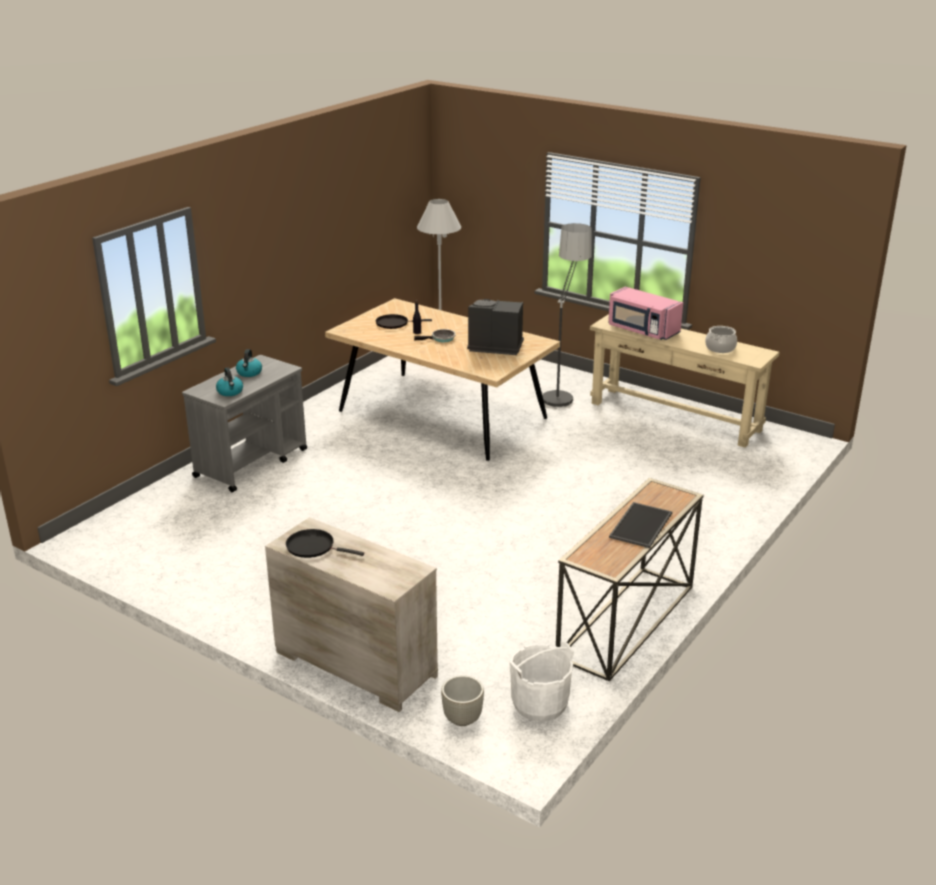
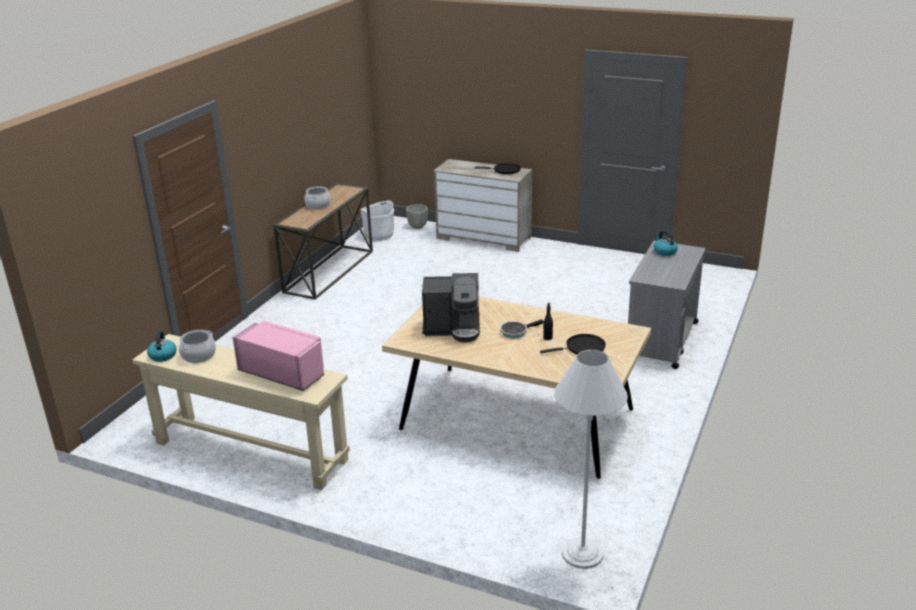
camera: 170 degrees right, 0 degrees up
(249, 373) = (670, 269): kettle -> kettle (162, 355)
(562, 390) = (385, 478): floor lamp -> none
(642, 526) = (318, 205): tray -> cooking pot

